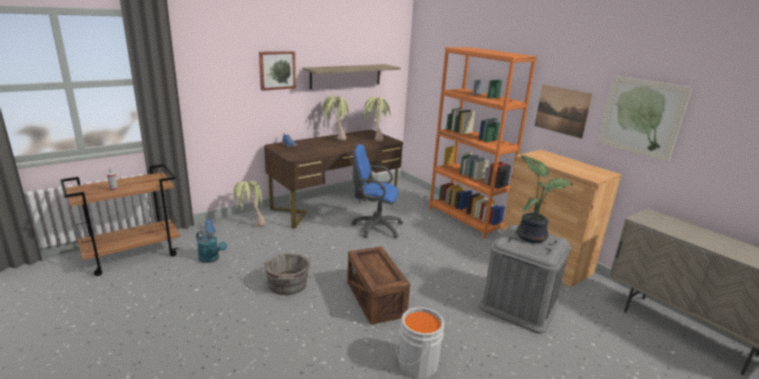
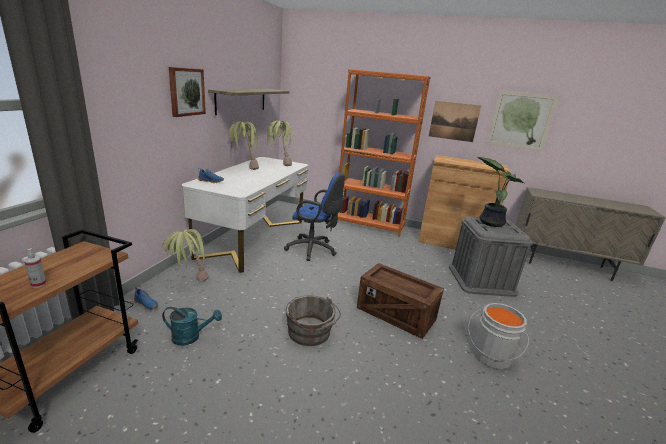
camera: 35 degrees left, 0 degrees up
(335, 205) = (253, 238): brown desk -> white desk
(374, 227) = (313, 250): blue office chair -> blue office chair turned 135 degrees counterclockwise

